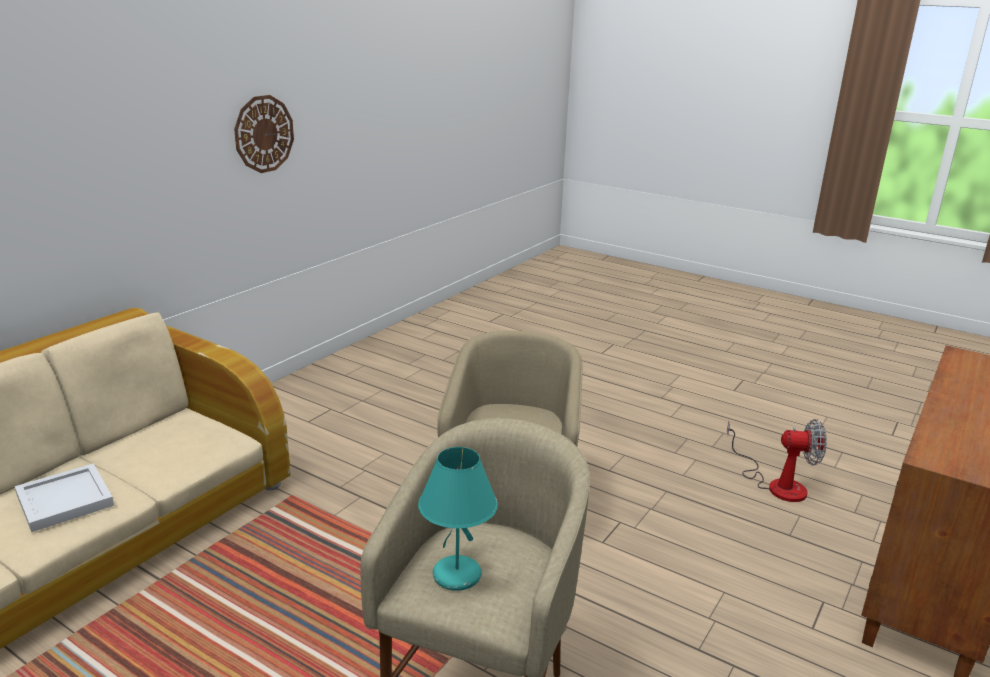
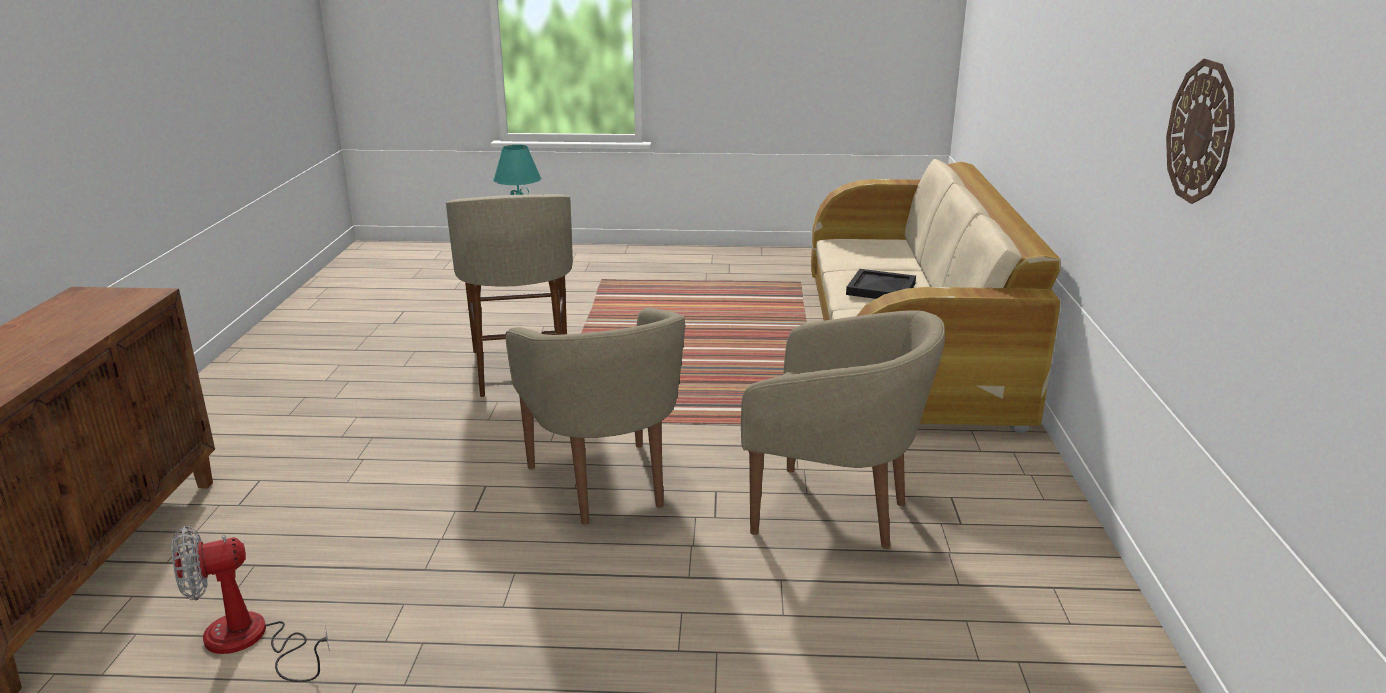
camera: 150 degrees right, 0 degrees up
(63, 500) = (882, 288): white tray -> black tray
(386, 437) = (834, 512): none -> beige armchair

